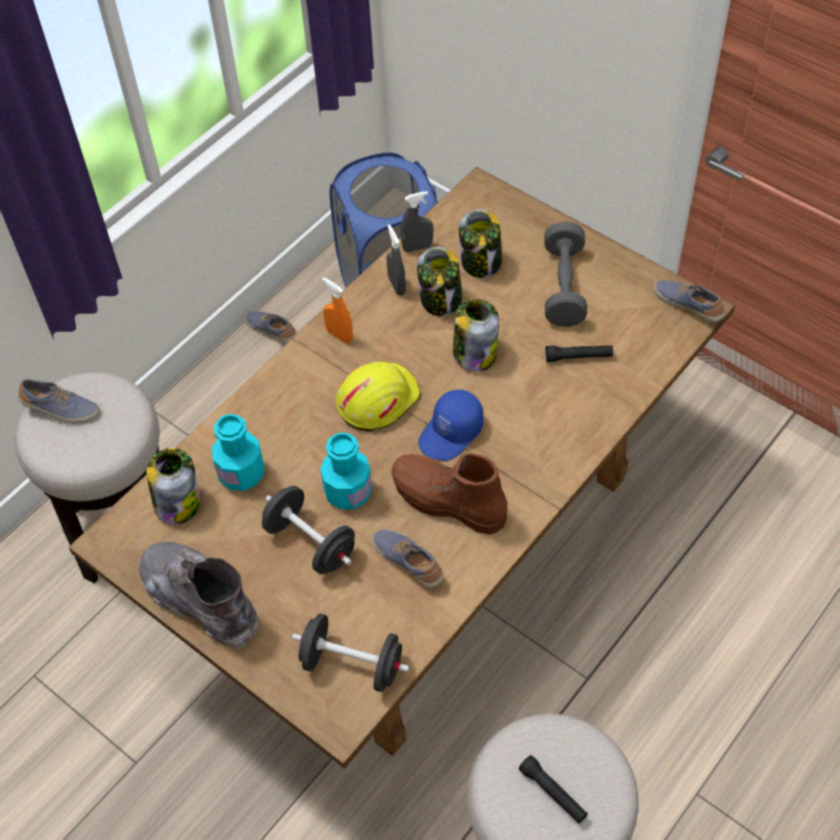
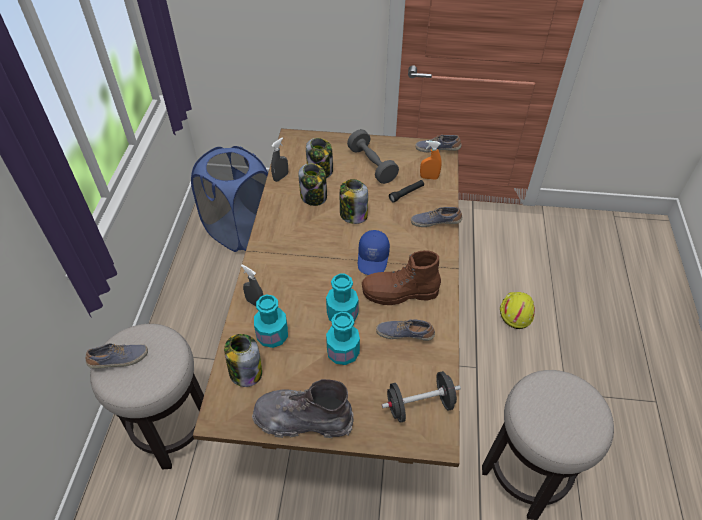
camera: 35 degrees left, 5 degrees down
(272, 330) = (185, 277): shoe -> shoe (435, 222)
(310, 543) = (343, 353): black dumbbell -> turquoise bottle
(339, 335) = (272, 237): orange spray bottle -> orange spray bottle (429, 177)
(377, 399) = (319, 260): yellow hard hat -> yellow hard hat (515, 312)
(397, 286) = (284, 200): grey spray bottle -> grey spray bottle (255, 303)
(553, 793) = (565, 414): black flashlight -> none

